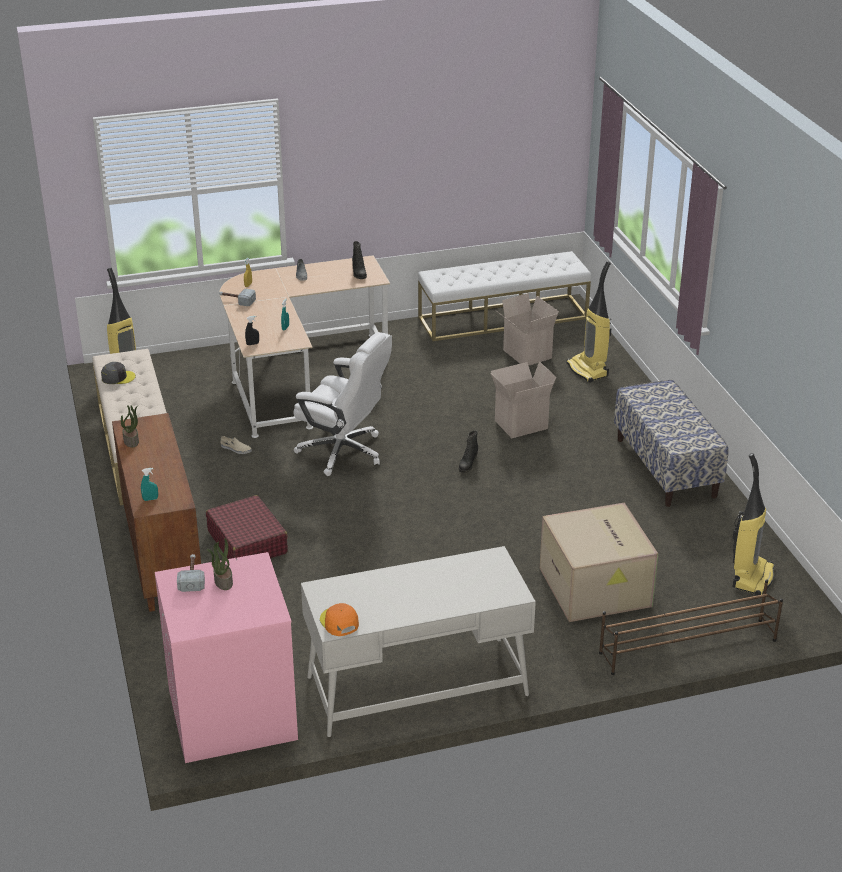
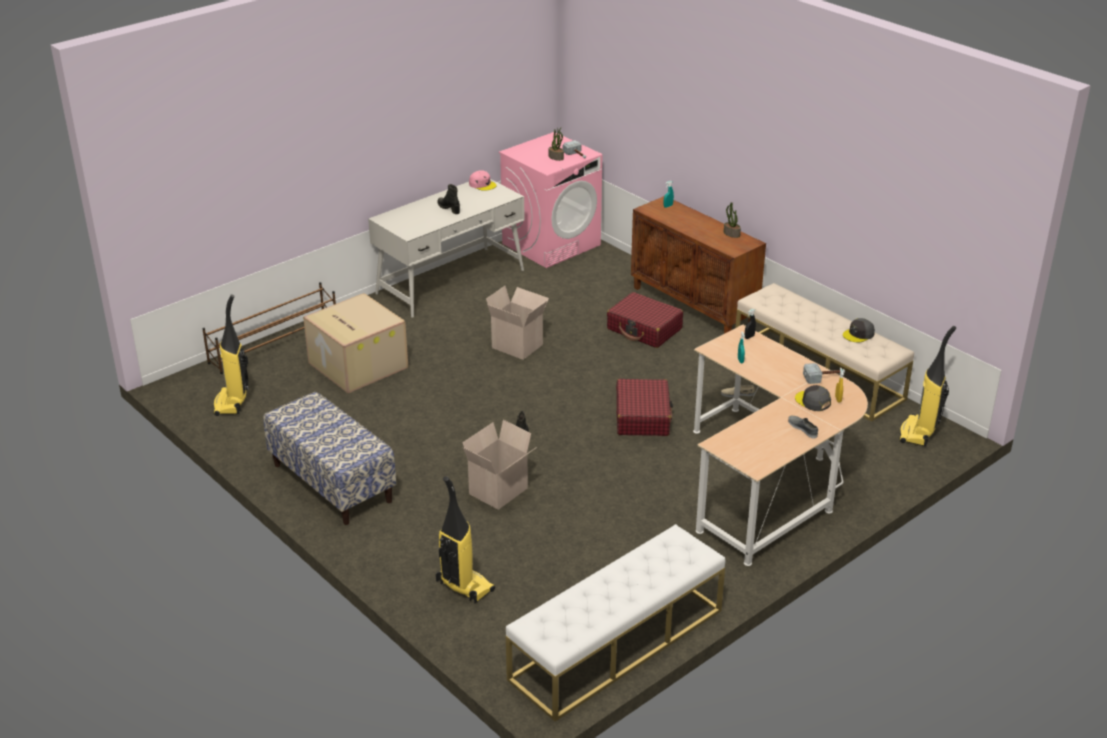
camera: 155 degrees right, 0 degrees up
(269, 288) = (812, 401): none -> grey cap
(339, 622) = (482, 184): orange cap -> pink cap
(343, 452) = (642, 417): white office chair -> red suitcase
(358, 273) = (743, 447): black boot -> black boot (449, 208)
(525, 354) = (550, 589): cardboard box -> cardboard box (518, 346)

